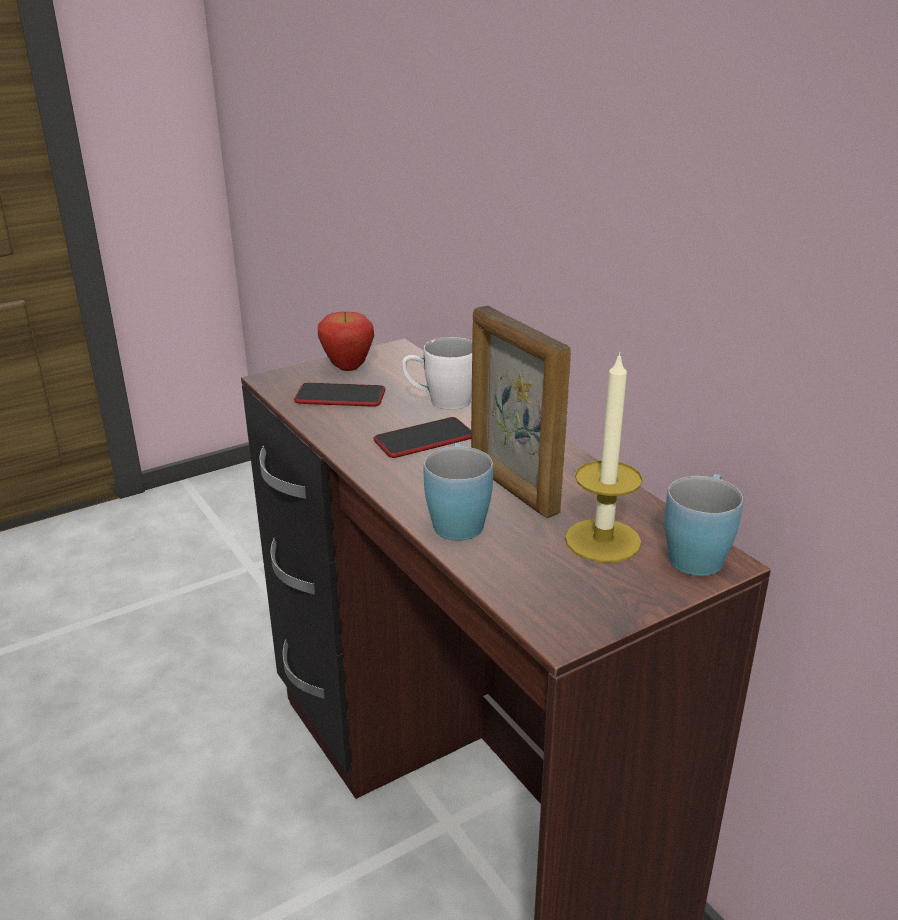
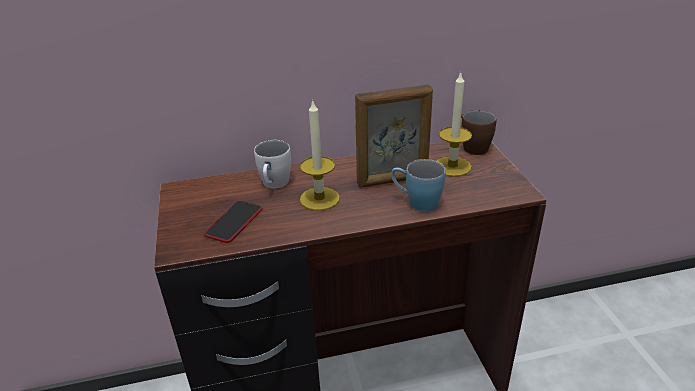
camera: 70 degrees left, 5 degrees up
(348, 368) = (190, 213): apple -> none
(424, 439) = (319, 198): phone -> candle
(698, 553) = (470, 147): blue mug -> brown mug

